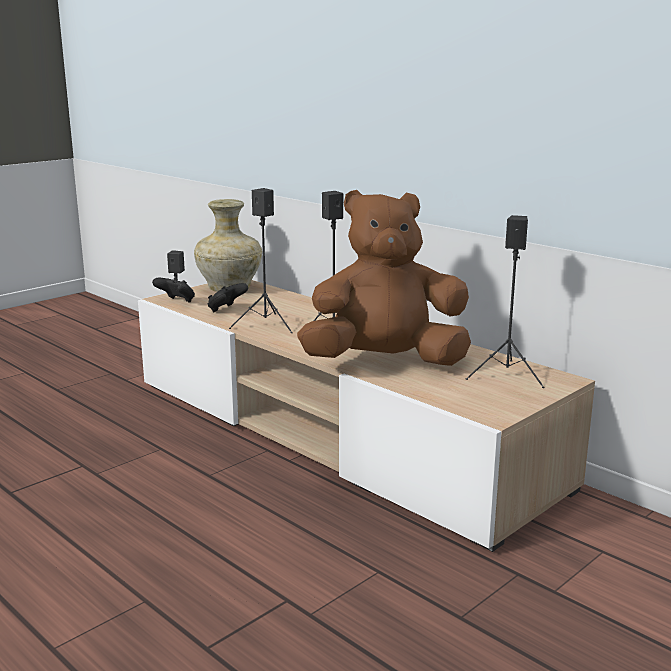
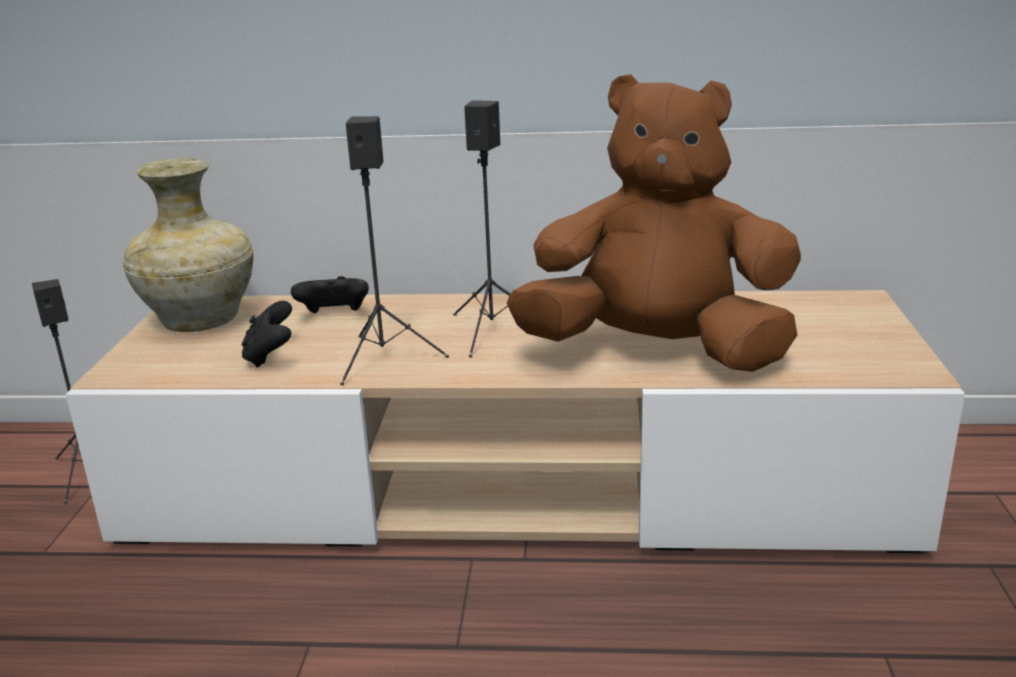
camera: 40 degrees left, 5 degrees up
(176, 302) = (152, 372): black game controller -> black game controller (334, 316)
(385, 362) = (657, 352): brown plush toy -> brown plush toy turned 60 degrees clockwise
(507, 375) = (808, 316): black speaker -> none

